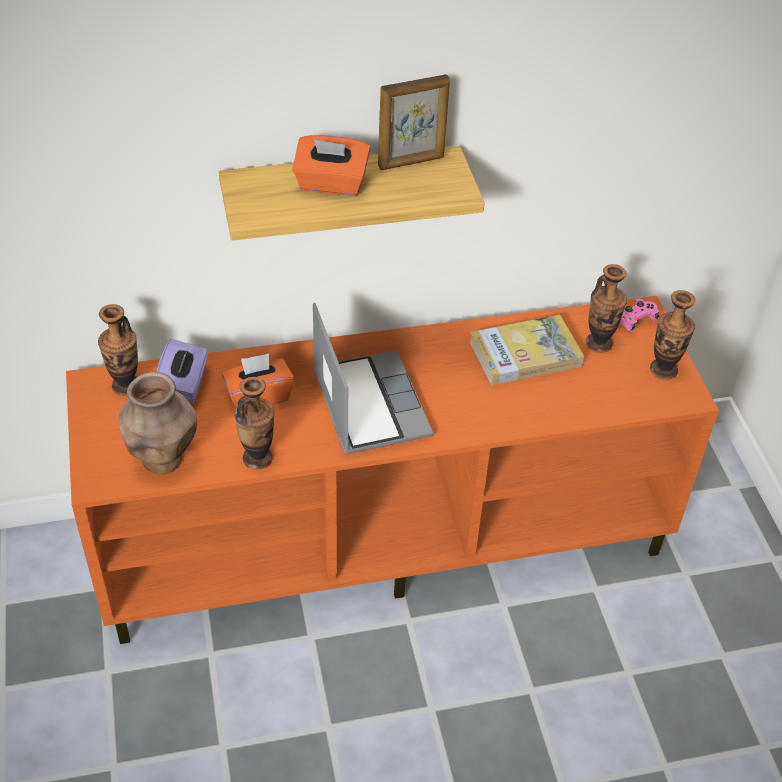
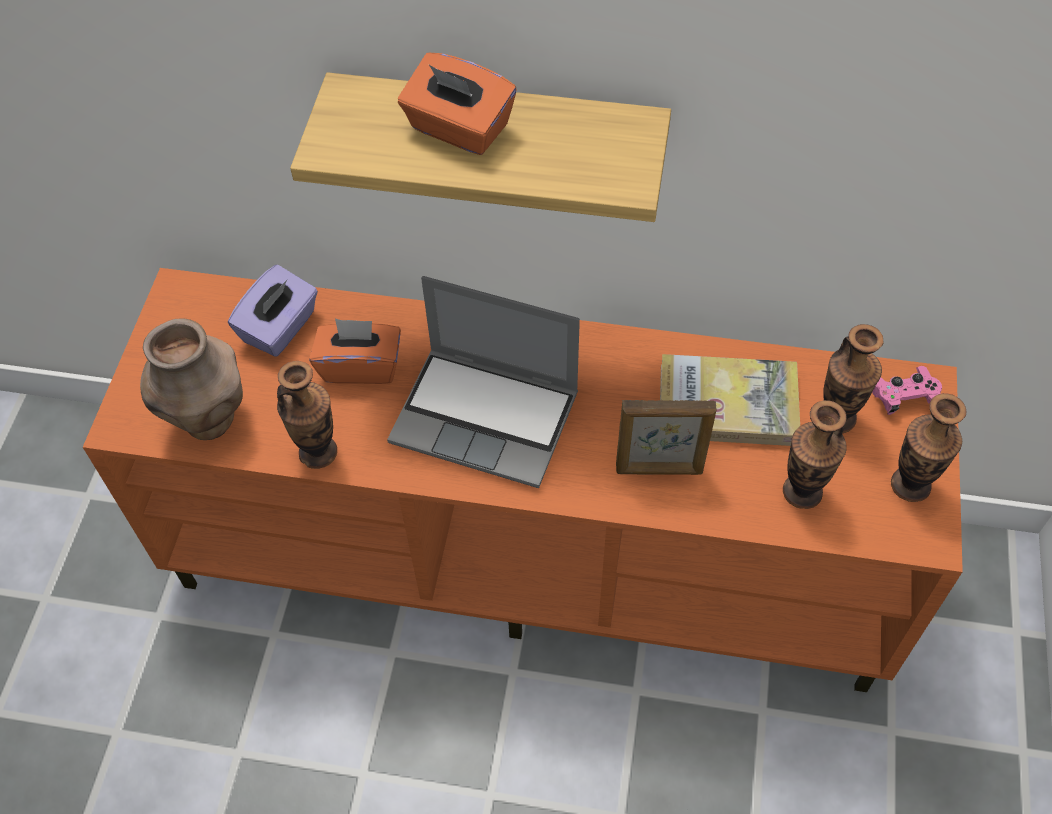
camera: 25 degrees right, 10 degrees up
(126, 386) = (215, 307): vase -> vase (802, 492)
(368, 404) = (488, 417): laptop -> laptop turned 105 degrees clockwise
(411, 162) = (587, 120): picture frame -> picture frame (659, 470)

